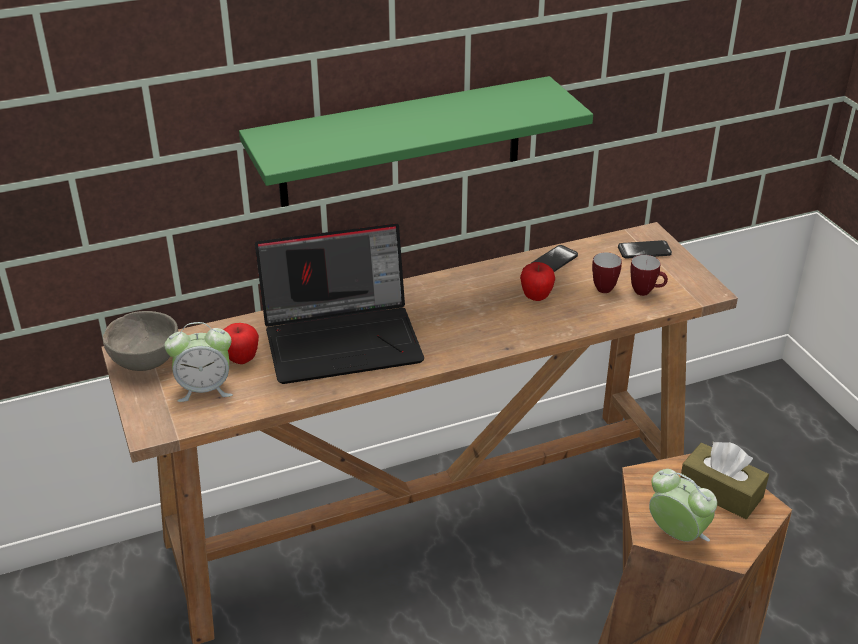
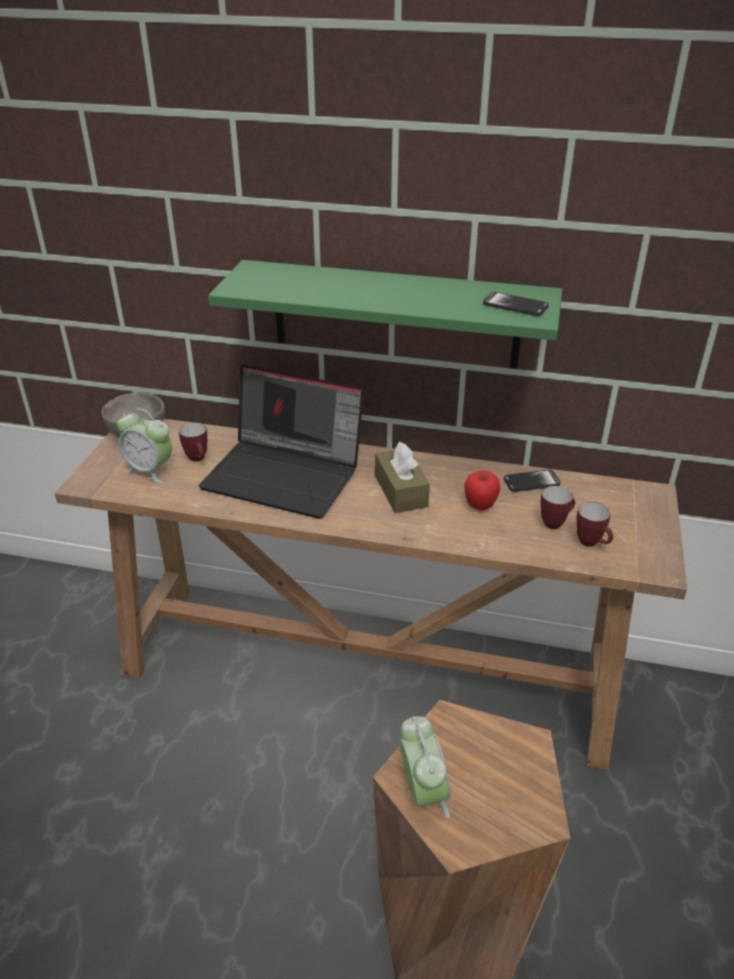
camera: 35 degrees right, 0 degrees up
(241, 359) = (198, 459): apple -> mug
(644, 251) = (632, 506): phone -> phone (515, 306)
(720, 491) = (510, 776): brown tissue box -> brown tissue box (401, 491)

